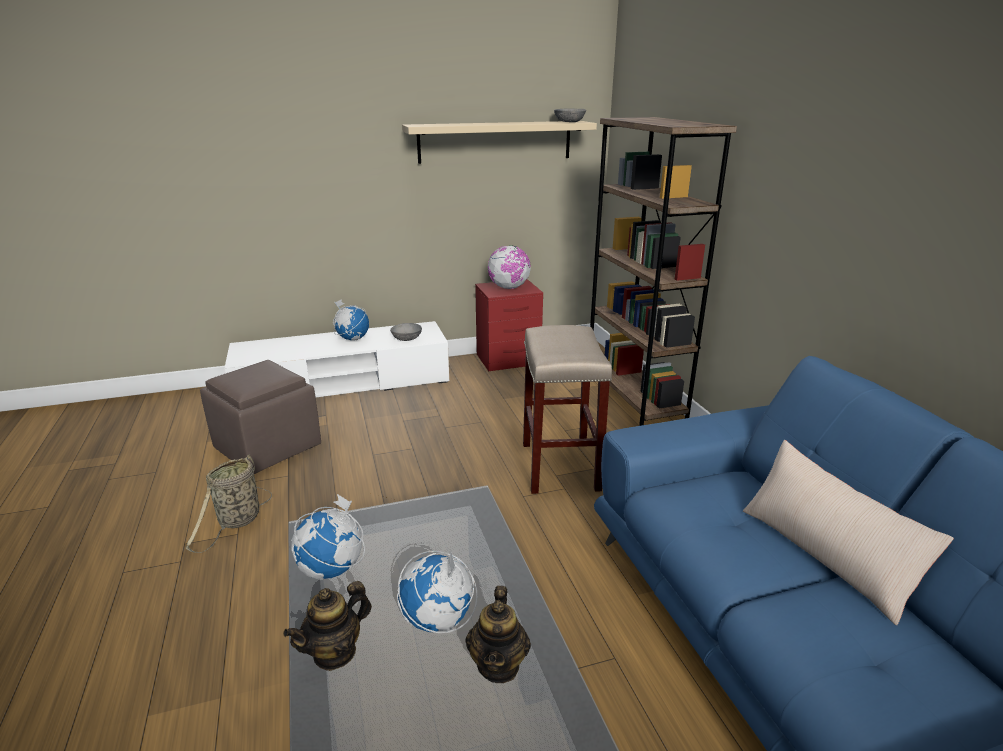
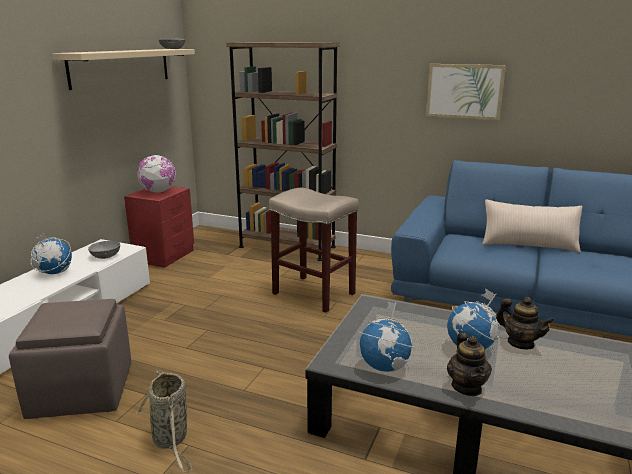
camera: 50 degrees left, 5 degrees down
(886, 236) = (464, 91): none -> picture

